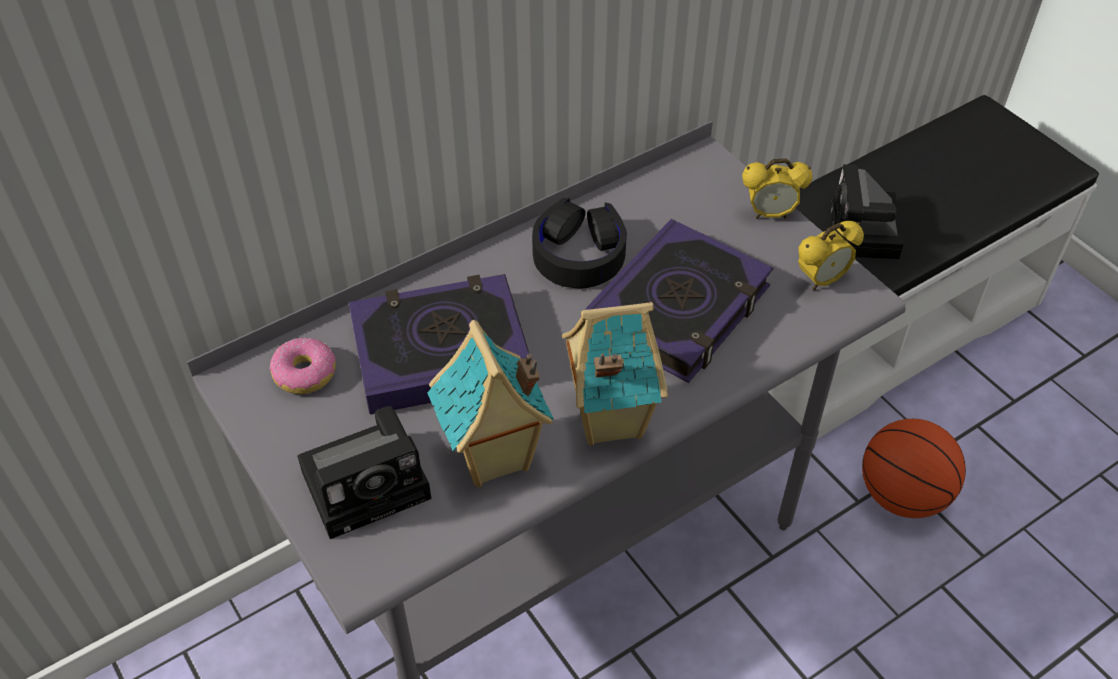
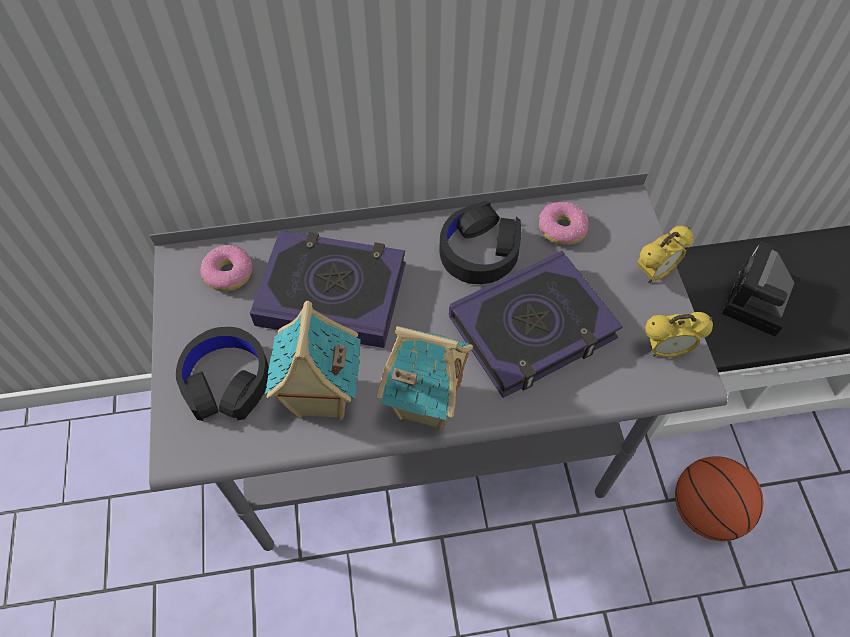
camera: 25 degrees right, 10 degrees up
(371, 482) = (226, 380): camera -> black headphones
(652, 204) = (561, 229): none -> donut
(770, 214) = (654, 273): alarm clock -> alarm clock turned 60 degrees counterclockwise

